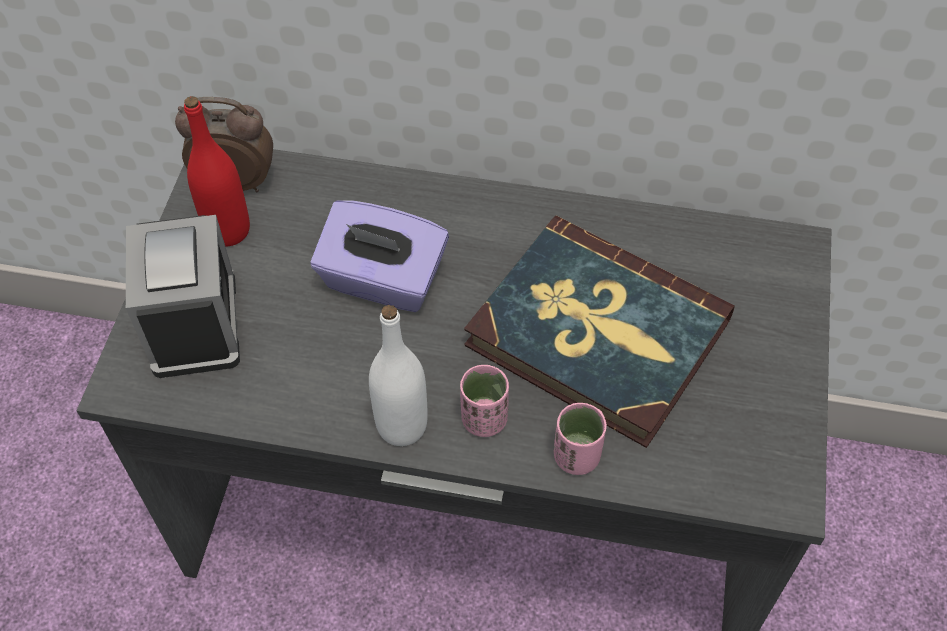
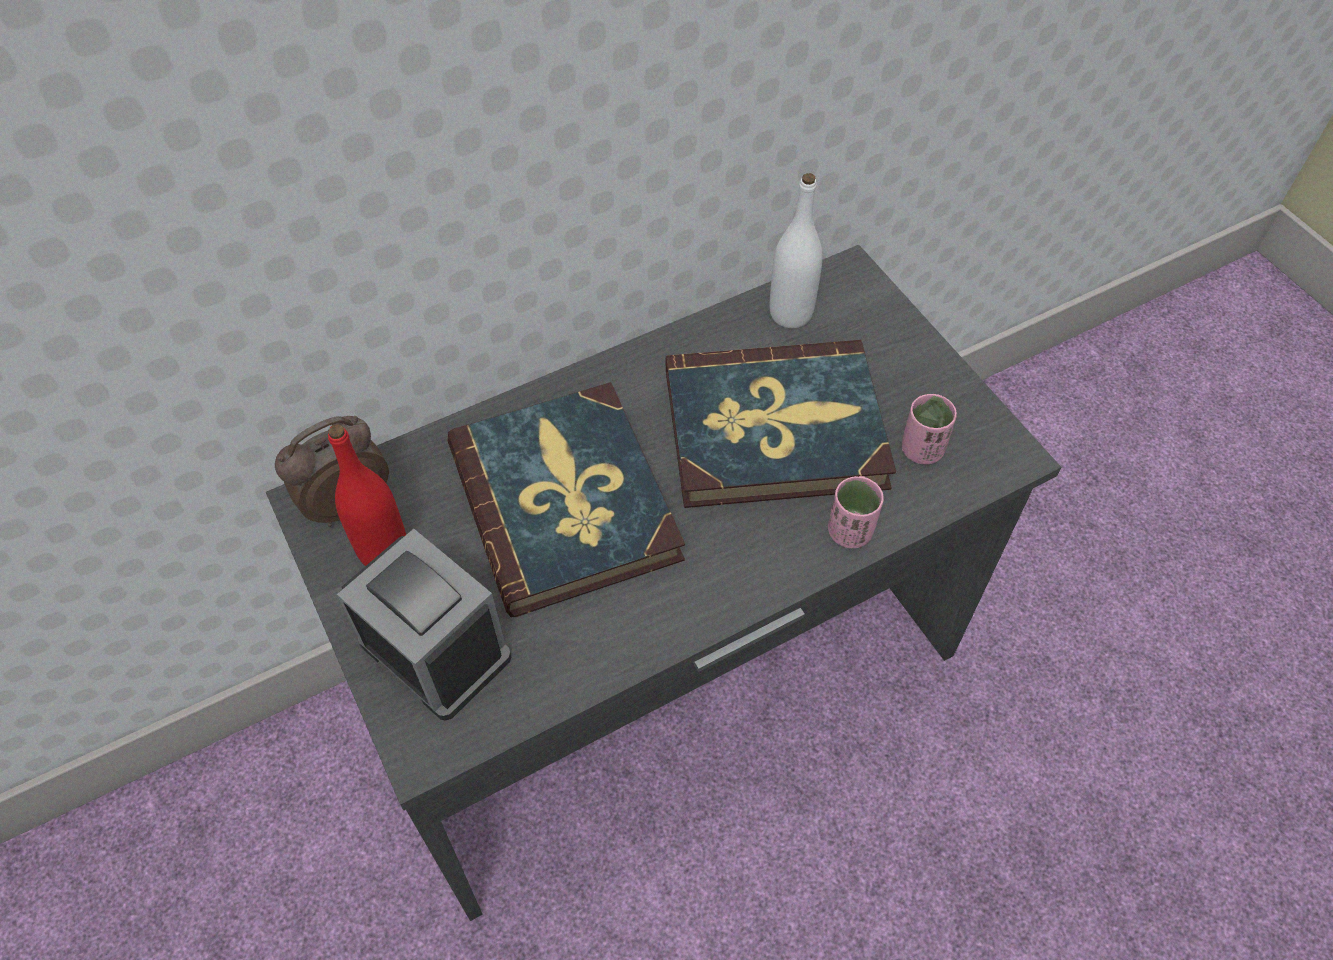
camera: 40 degrees left, 0 degrees up
(382, 281) = (566, 502): purple tissue box -> book
(402, 425) = (698, 605): white bottle -> white bottle (790, 314)
(484, 419) = (756, 553): pink cup -> pink cup (921, 449)

